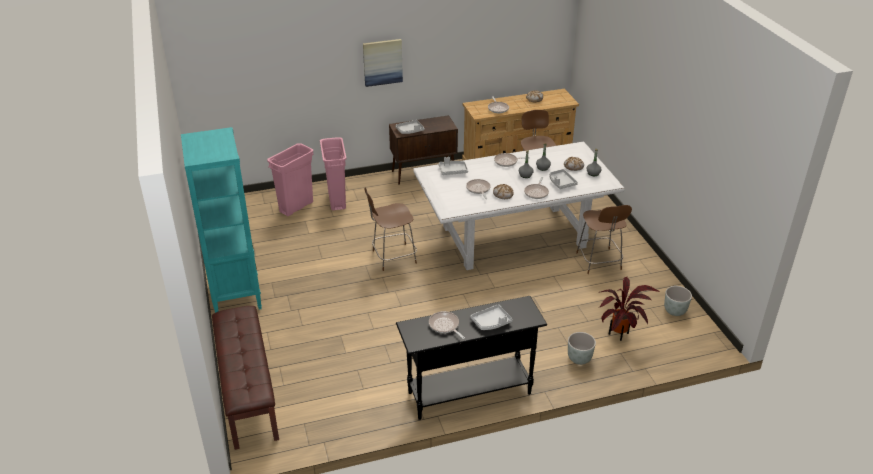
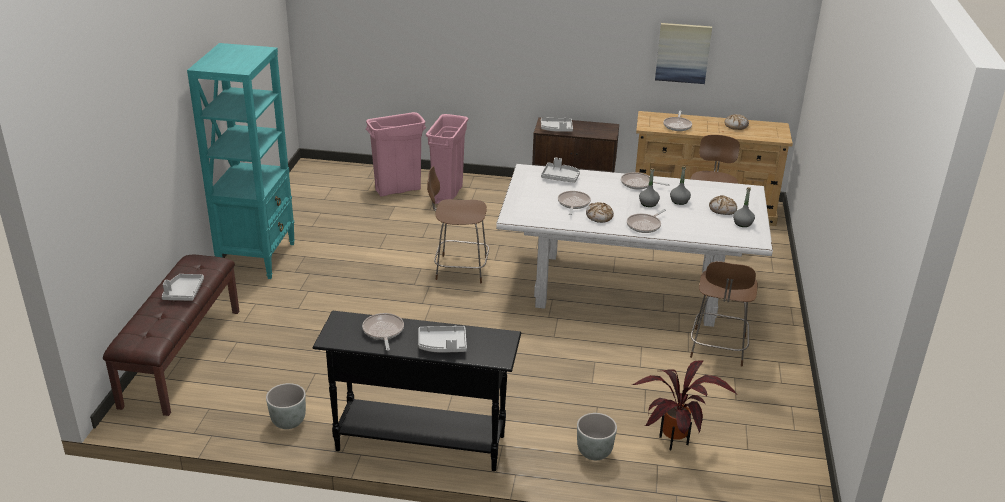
camera: 25 degrees right, 5 degrees down
(382, 62) = (537, 34): picture -> picture (683, 53)
(561, 182) = (688, 223): grey tray -> grey tray (183, 292)
(675, 311) = (779, 439): grey planter -> grey planter (289, 421)

